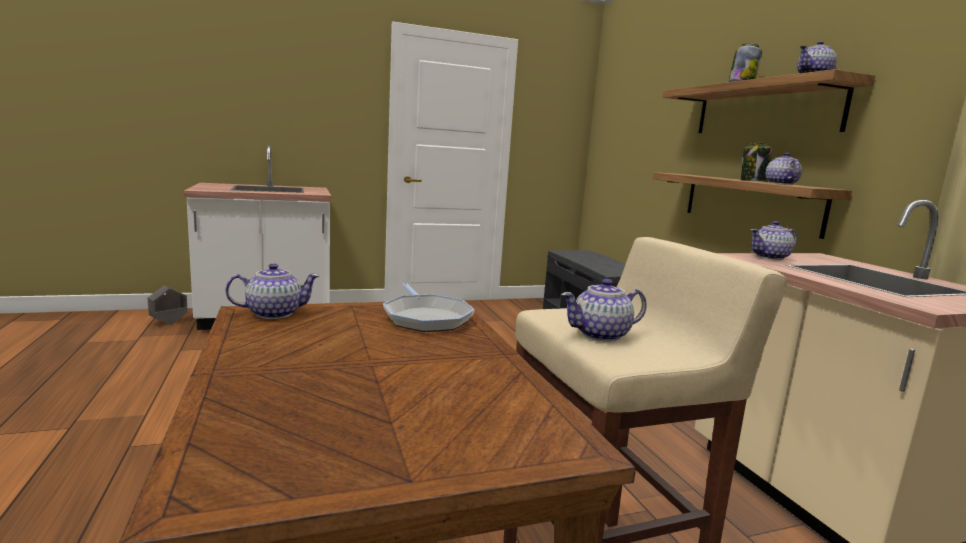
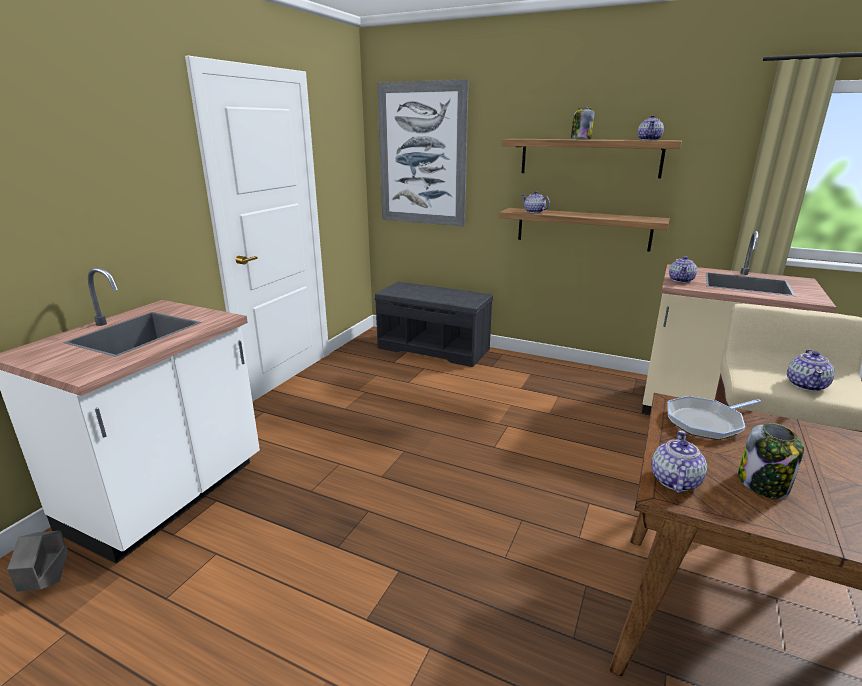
camera: 45 degrees left, 10 degrees up
(426, 318) = (706, 422): frying pan -> frying pan turned 135 degrees clockwise
(626, 119) = (422, 155): none -> picture
(753, 181) = (597, 215): jar -> jar (763, 484)
(781, 184) = (630, 218): teapot -> teapot (534, 212)

